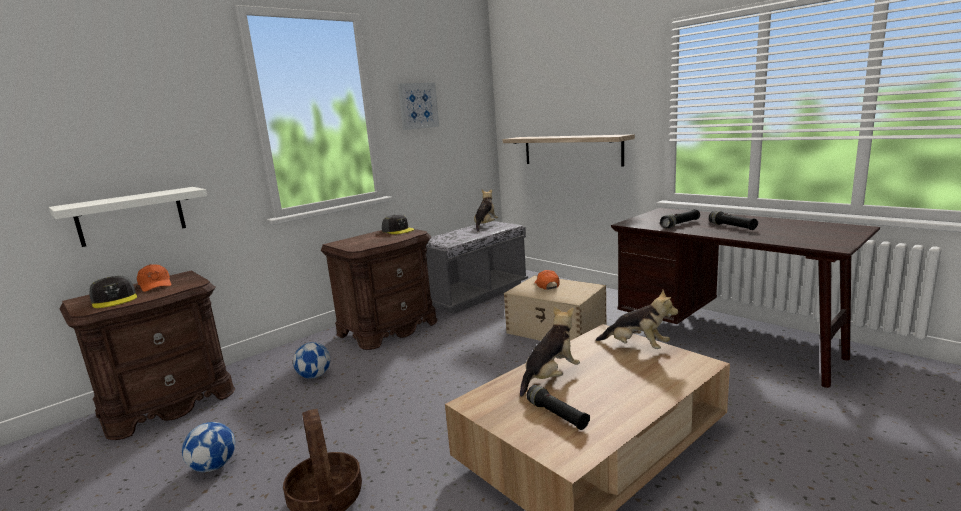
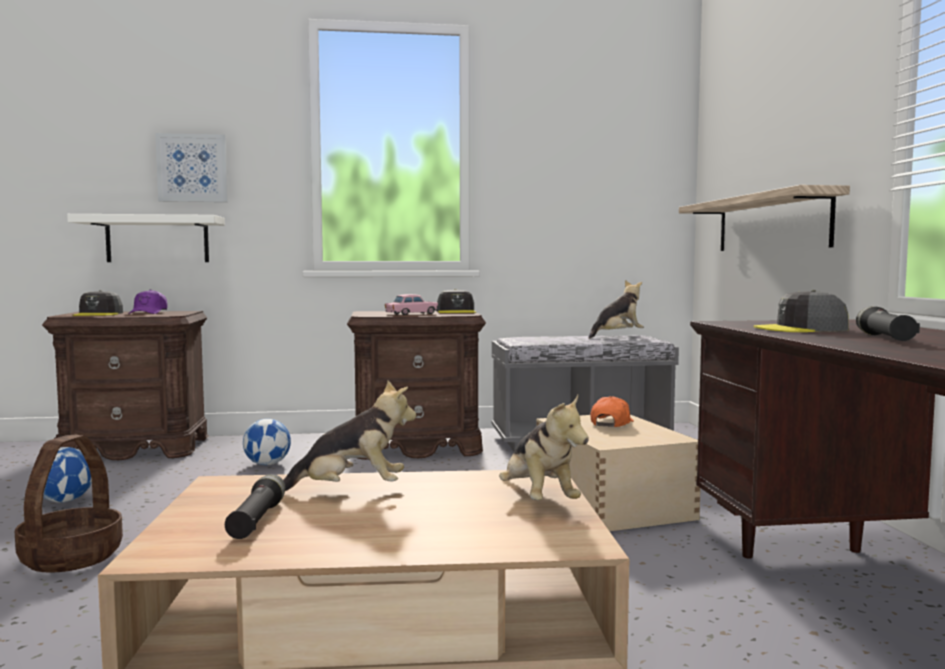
camera: 35 degrees right, 10 degrees down
(155, 285) = (149, 312): orange cap -> purple cap
(380, 239) = (411, 314): none -> pink toy car
(418, 106) = (547, 150): picture -> picture (192, 168)
(680, 224) = (801, 329): black flashlight -> grey cap

